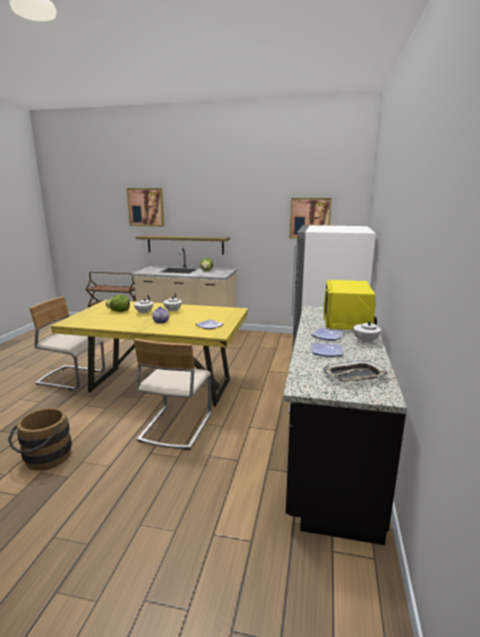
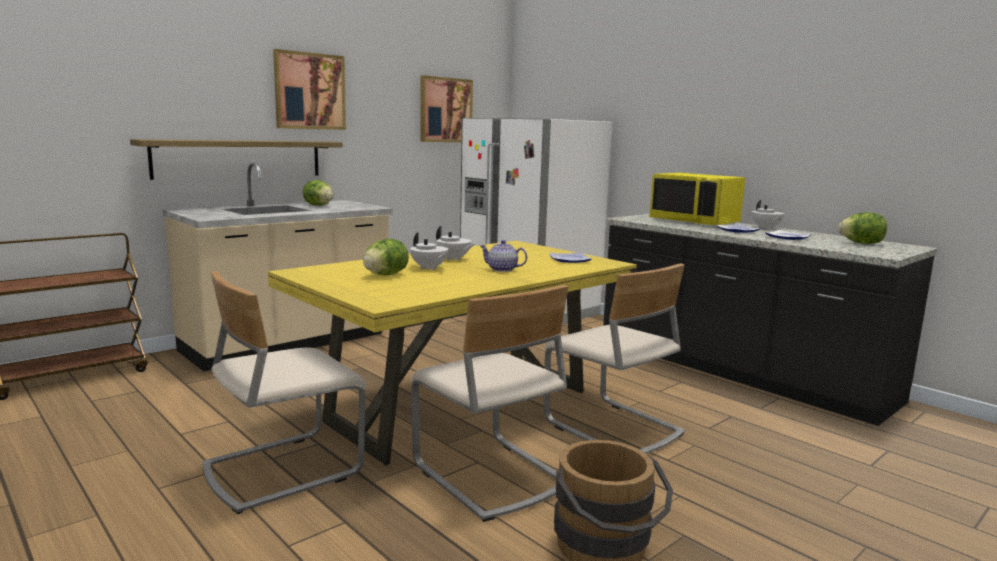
camera: 55 degrees left, 5 degrees down
(94, 414) = (489, 476): none -> beige chair
(146, 207) = (141, 72): picture -> picture (309, 91)
(354, 376) = (861, 243): tray -> lettuce

